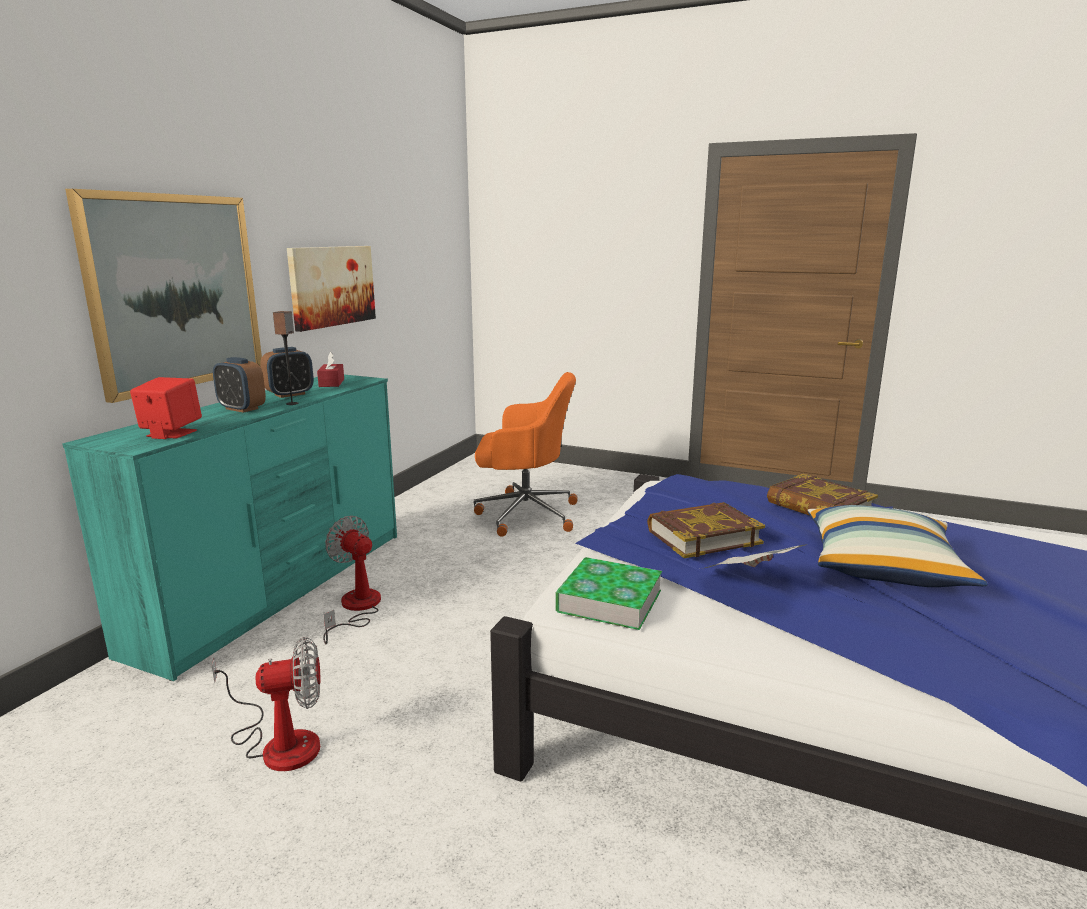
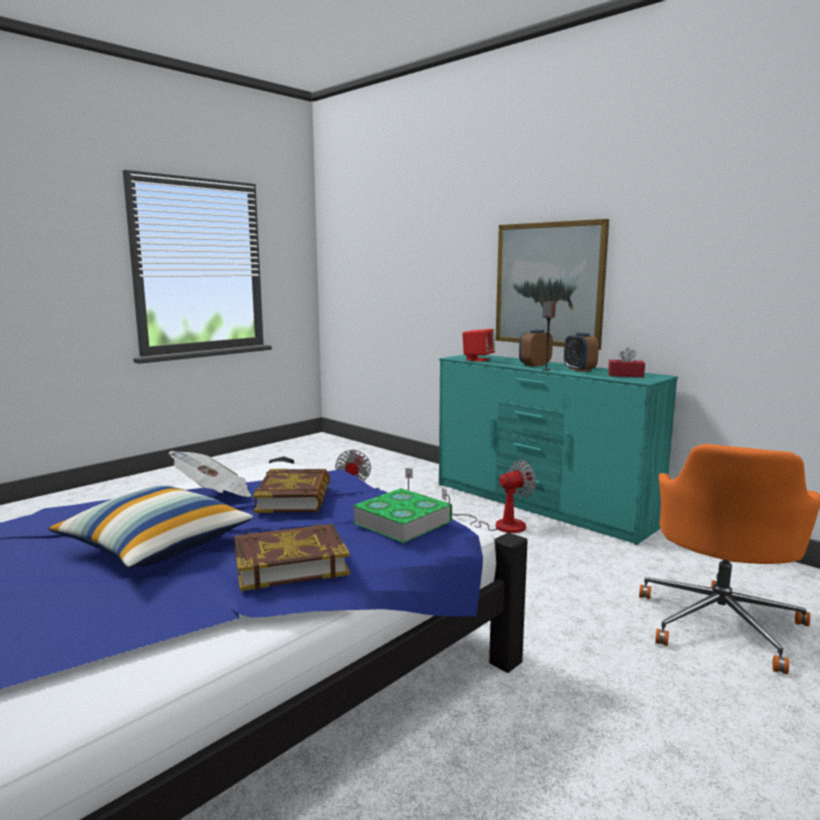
camera: 110 degrees right, 5 degrees down
(332, 286) = (705, 294): picture -> none
(609, 601) = (262, 470): book -> book (402, 522)

